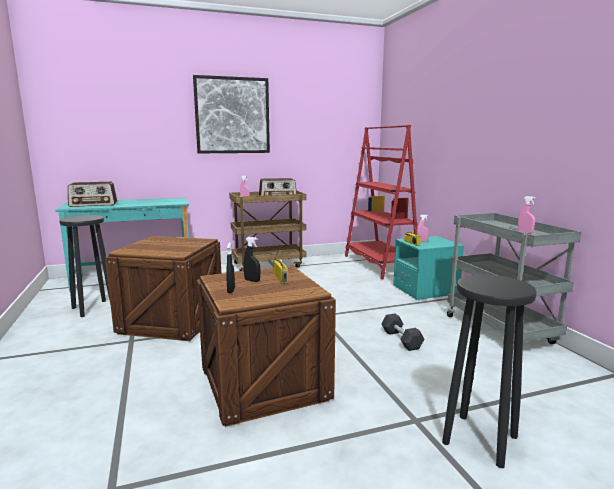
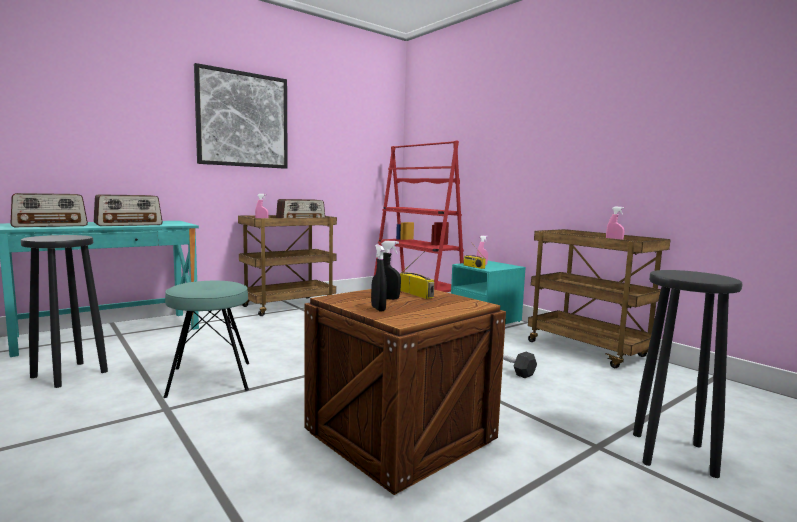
camera: 20 degrees left, 5 degrees down
(143, 203) = (129, 224): none -> radio
(172, 322) = (210, 379): crate -> turquoise stool
(501, 330) = (589, 350): grey cart -> brown cart

